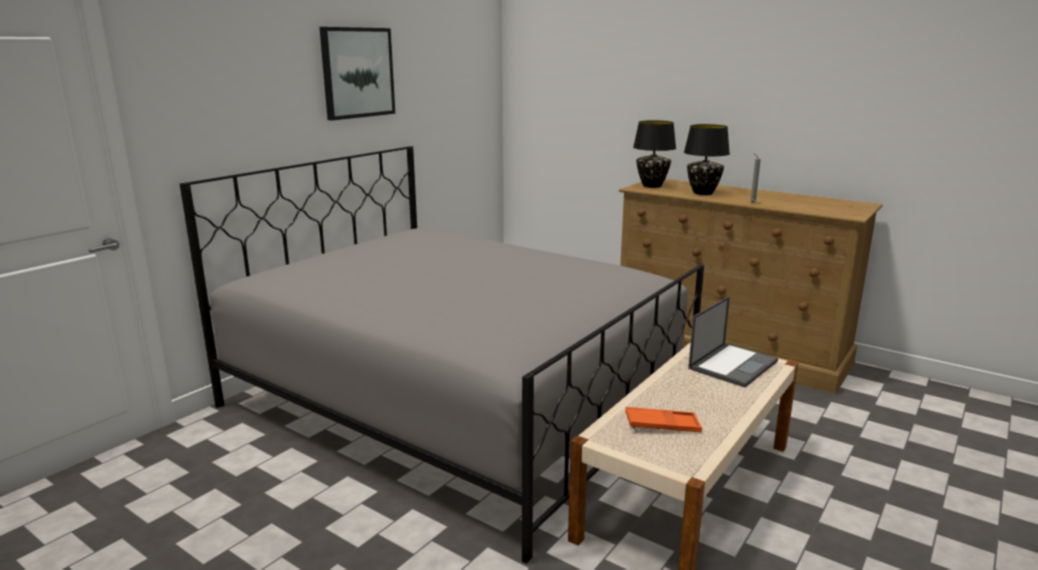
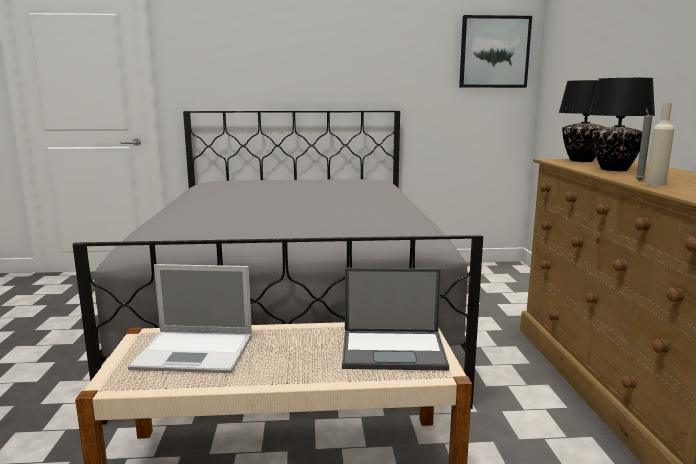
camera: 50 degrees right, 5 degrees down
(357, 72) = (348, 44): picture -> picture (494, 52)
(662, 425) = (196, 352): orange tray -> laptop
(767, 204) = (655, 184): none -> beige bottle

